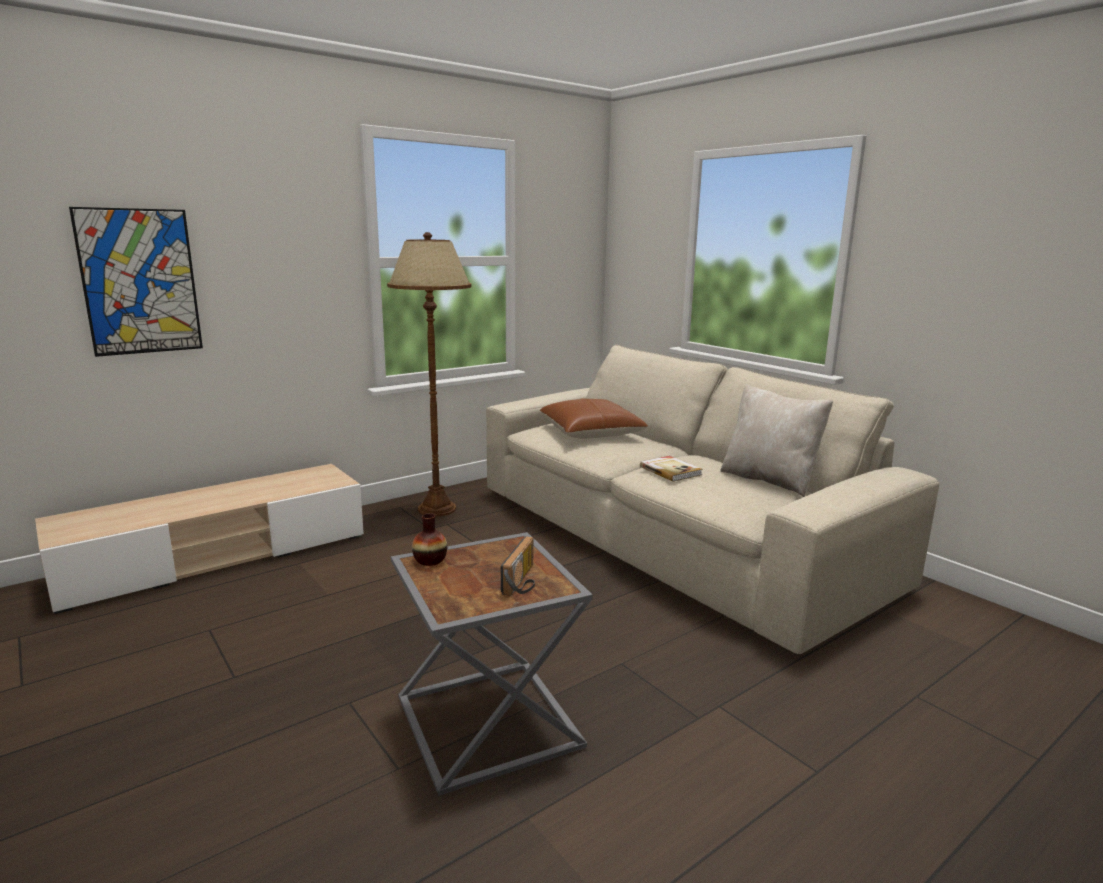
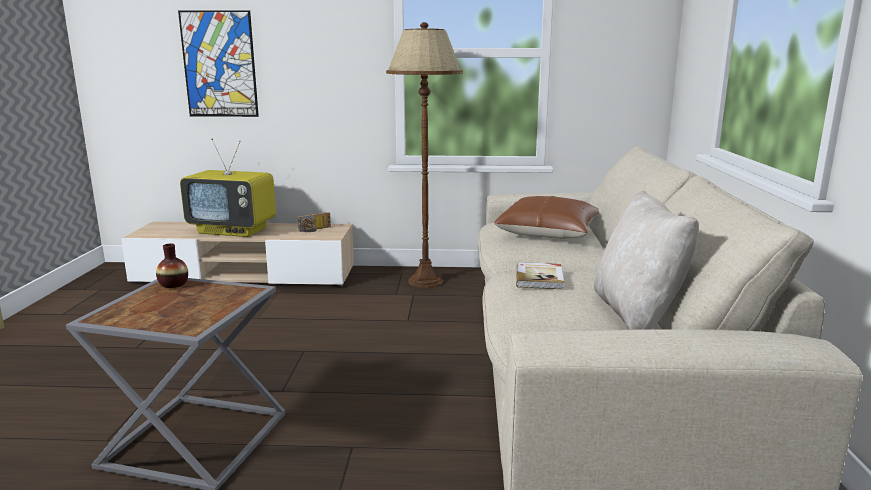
camera: 40 degrees right, 0 degrees up
(199, 502) = (233, 230): none -> television
(523, 581) = (184, 316): radio -> radio (314, 230)

